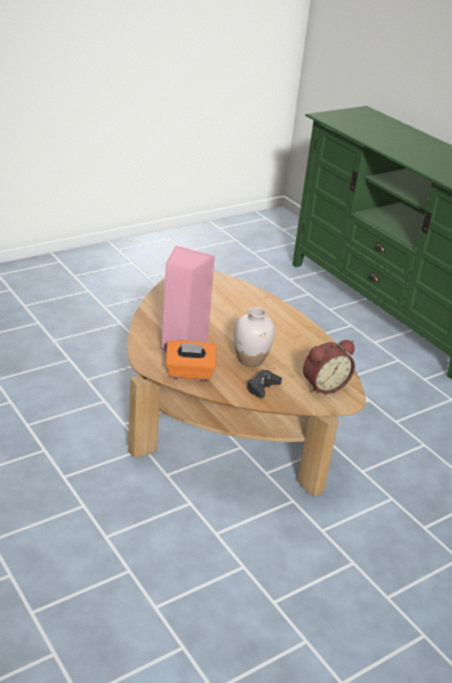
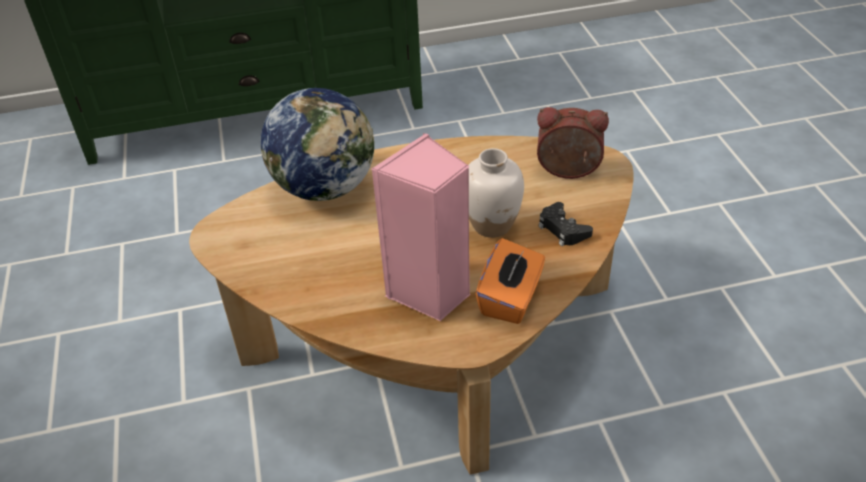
camera: 65 degrees left, 10 degrees up
(250, 298) = (325, 187): none -> globe
(323, 385) = (568, 172): alarm clock -> alarm clock turned 75 degrees counterclockwise

